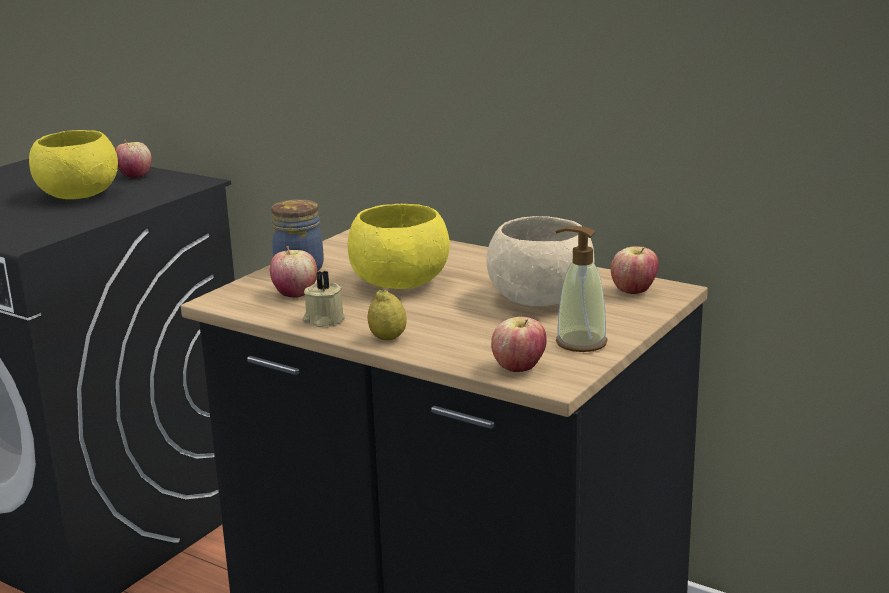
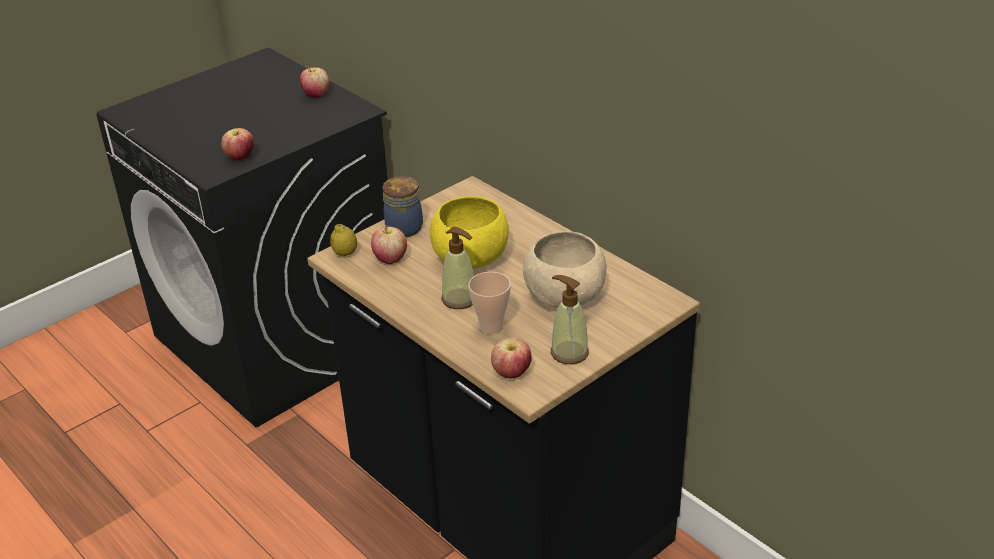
camera: 15 degrees right, 15 degrees up
(78, 195) = (267, 115): yellow bowl -> none
(323, 320) = (398, 293): beige candle -> none
(388, 338) = (435, 323): lemon -> lemon (345, 253)
(407, 316) = (459, 299): none -> soap dispenser
(464, 333) = (491, 326): none -> cup
(633, 291) = (639, 299): apple -> apple (240, 157)

